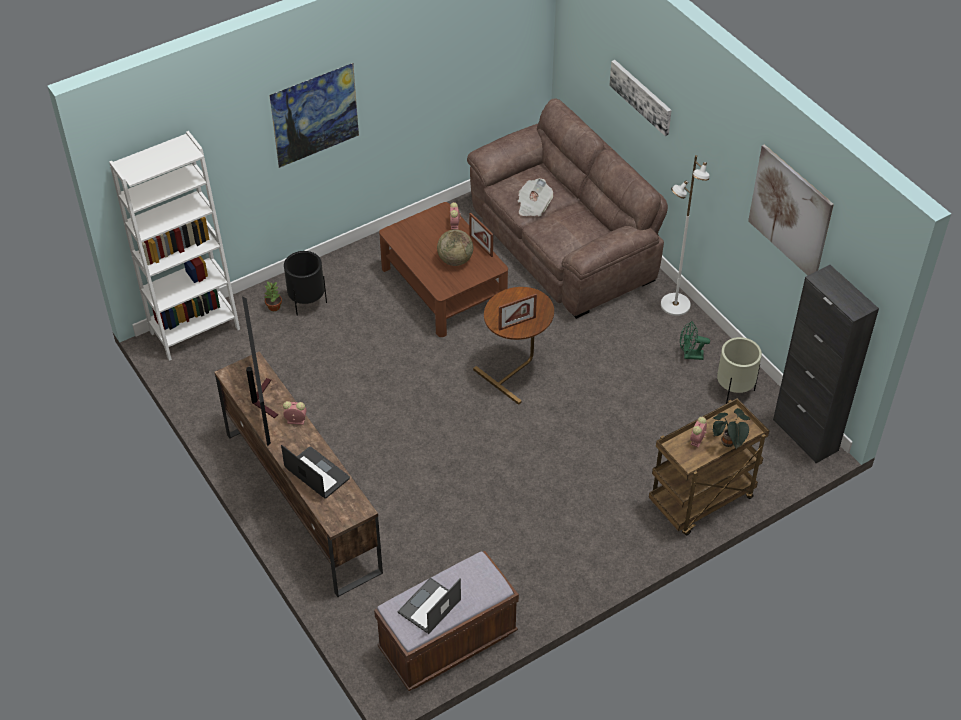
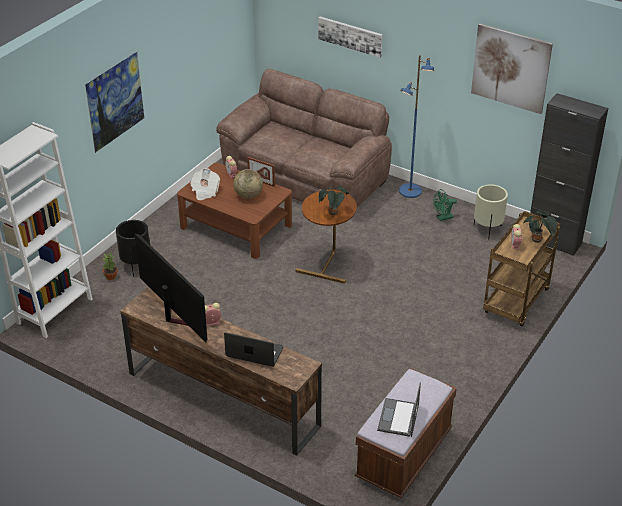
camera: 25 degrees left, 10 degrees down
(517, 323) = (333, 213): picture frame -> potted plant
(533, 206) = (283, 147): newspaper -> newspaper (205, 191)
(675, 305) = (410, 191): white floor lamp -> blue floor lamp

